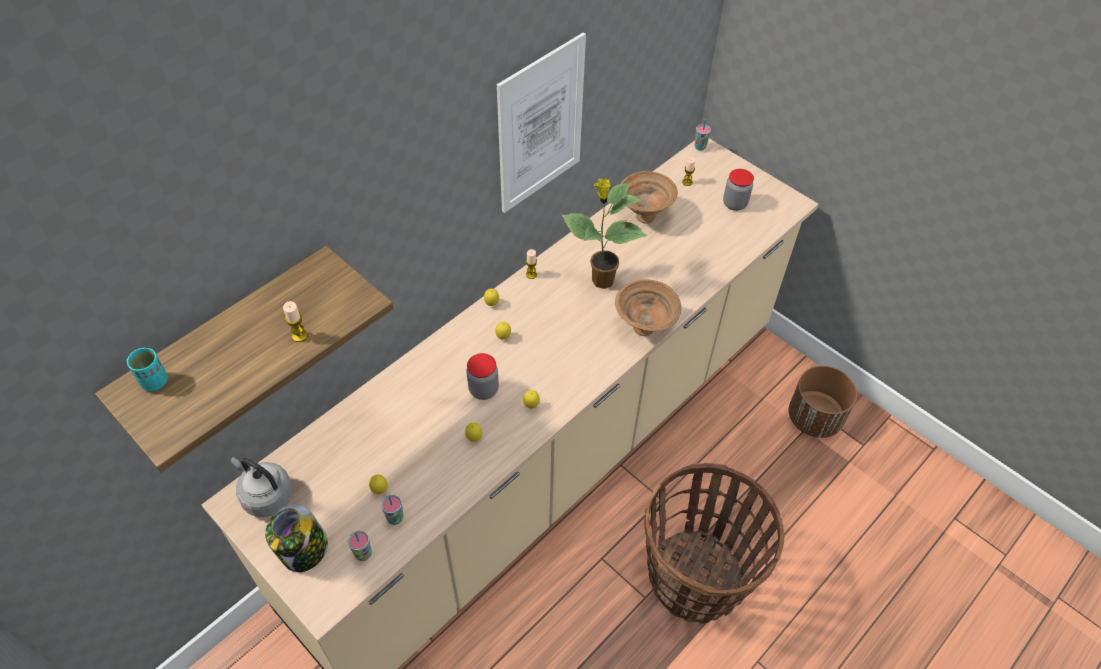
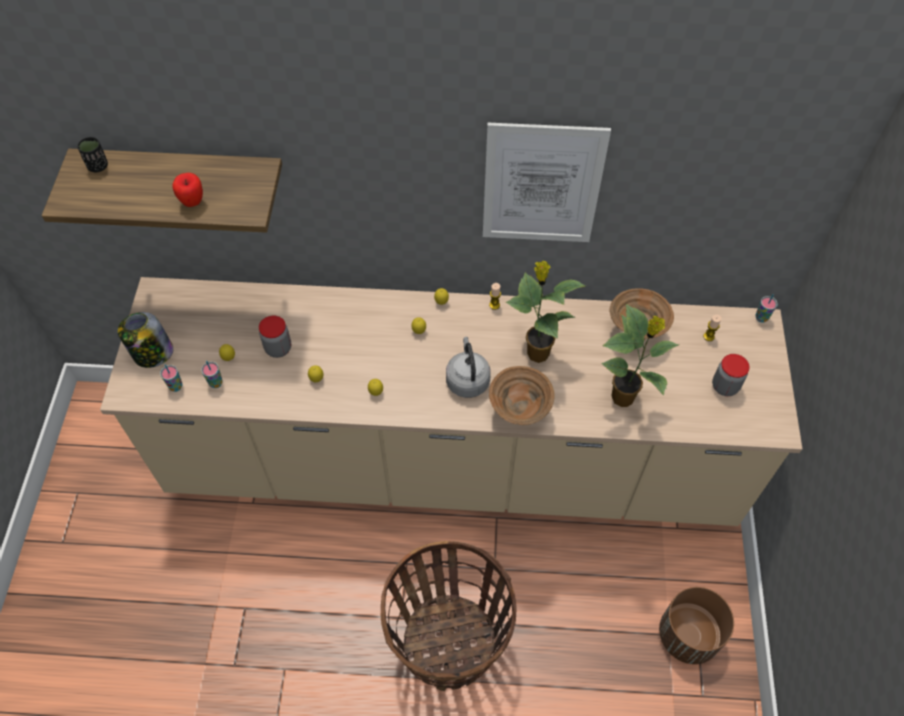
camera: 50 degrees right, 5 degrees up
(155, 381) = (98, 166): turquoise cup -> black cup
(266, 495) = (173, 303): grey kettle -> grey kettle (467, 380)
(299, 335) = (193, 203): candle -> apple
(483, 389) = (362, 354): jar -> jar (278, 348)
(691, 261) = (624, 398): none -> potted plant

